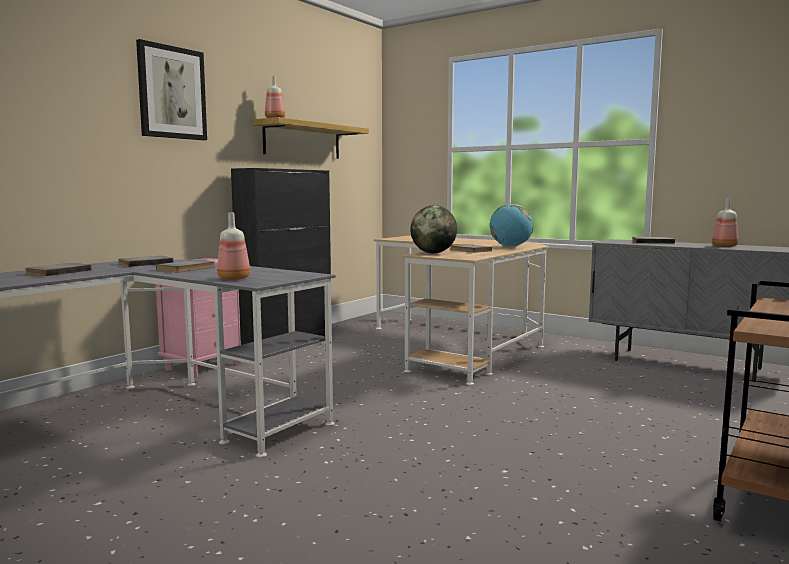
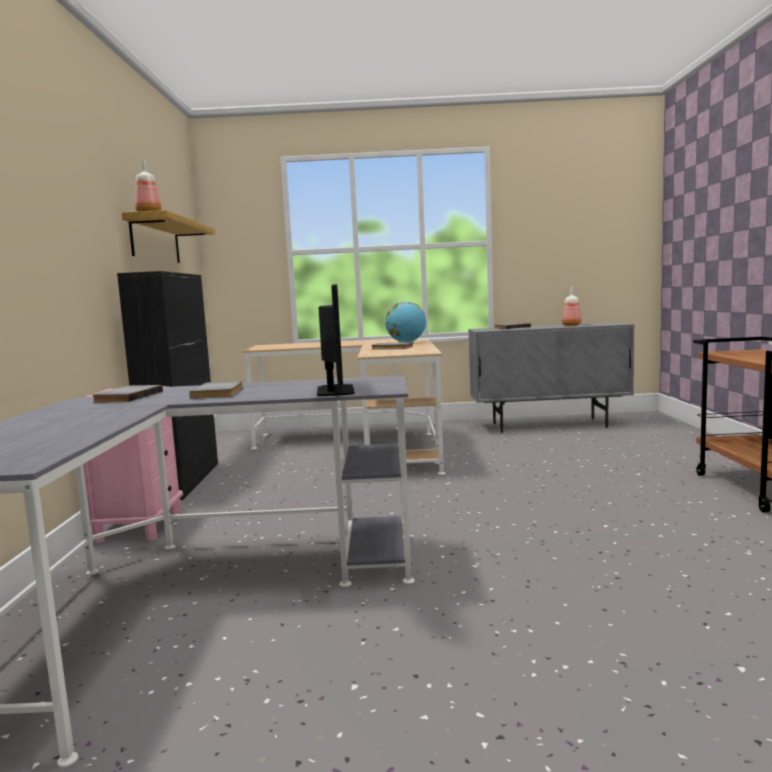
camera: 35 degrees left, 0 degrees up
(57, 272) = (61, 420): grey book -> none
(172, 93) = (59, 171): picture -> none
(234, 278) = (335, 391): bottle -> monitor
(433, 253) = (376, 353): globe -> none

